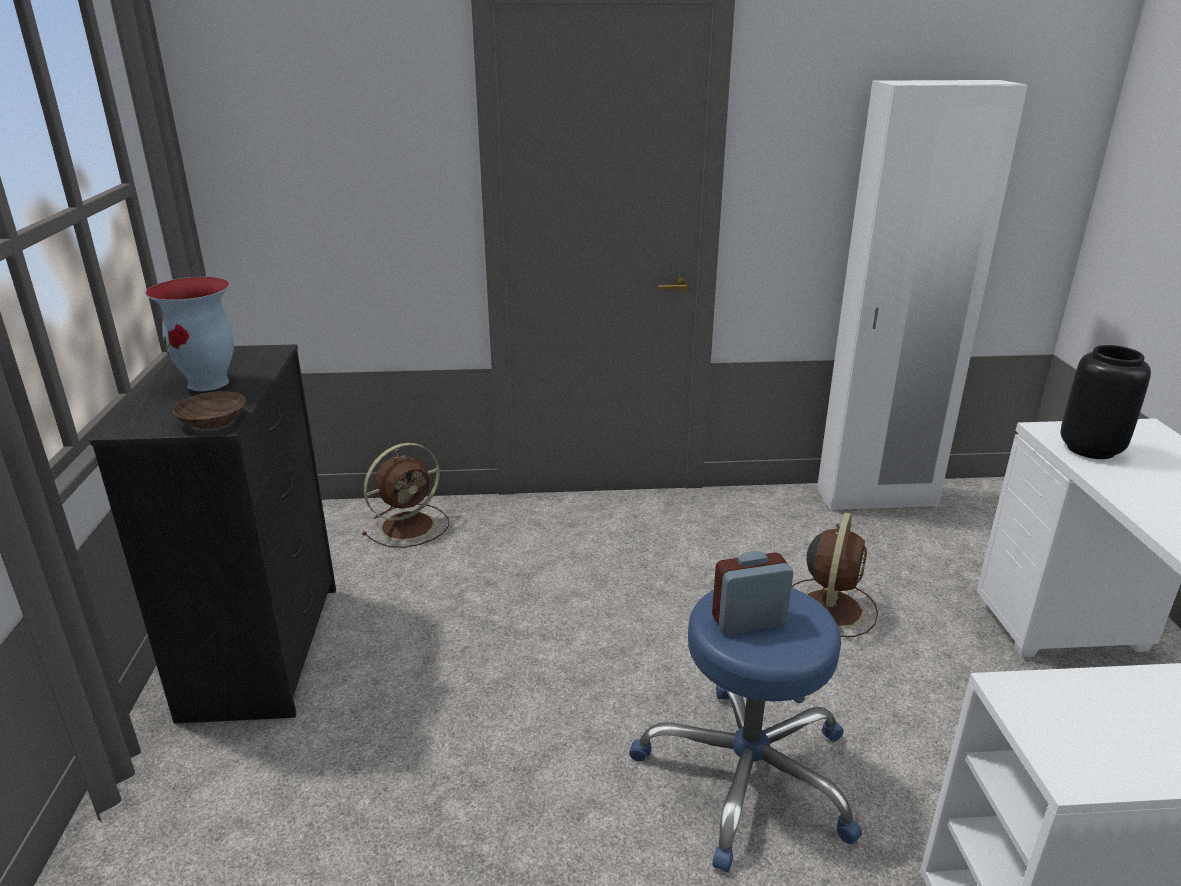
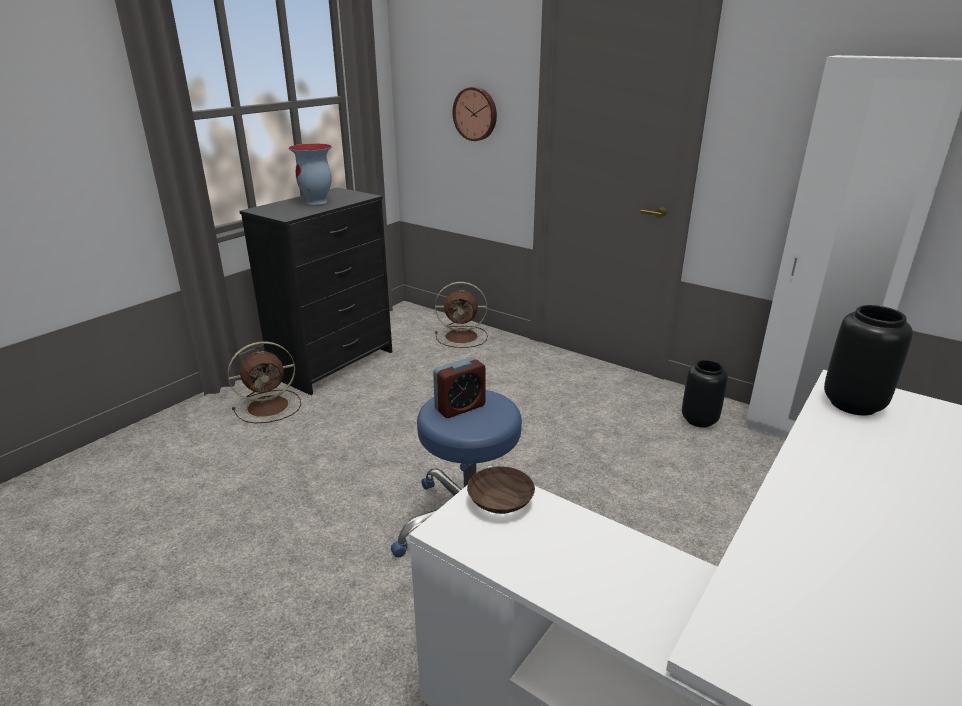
camera: 40 degrees right, 0 degrees up
(211, 421) = (288, 215): brown bowl -> brown bowl (499, 500)
(365, 185) = (476, 114): none -> wall clock
(748, 621) = (460, 407): alarm clock -> alarm clock turned 120 degrees clockwise
(788, 521) = (700, 420): none -> black vase
(831, 607) = (654, 478): brown fan -> brown fan (270, 406)

